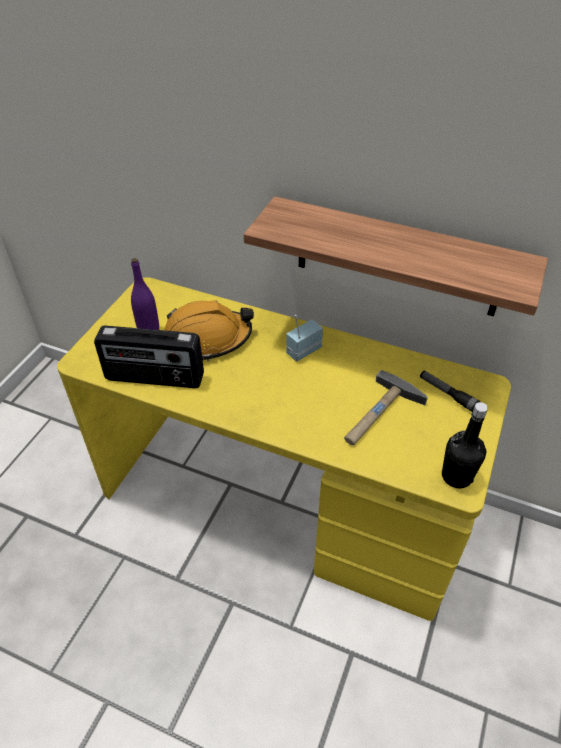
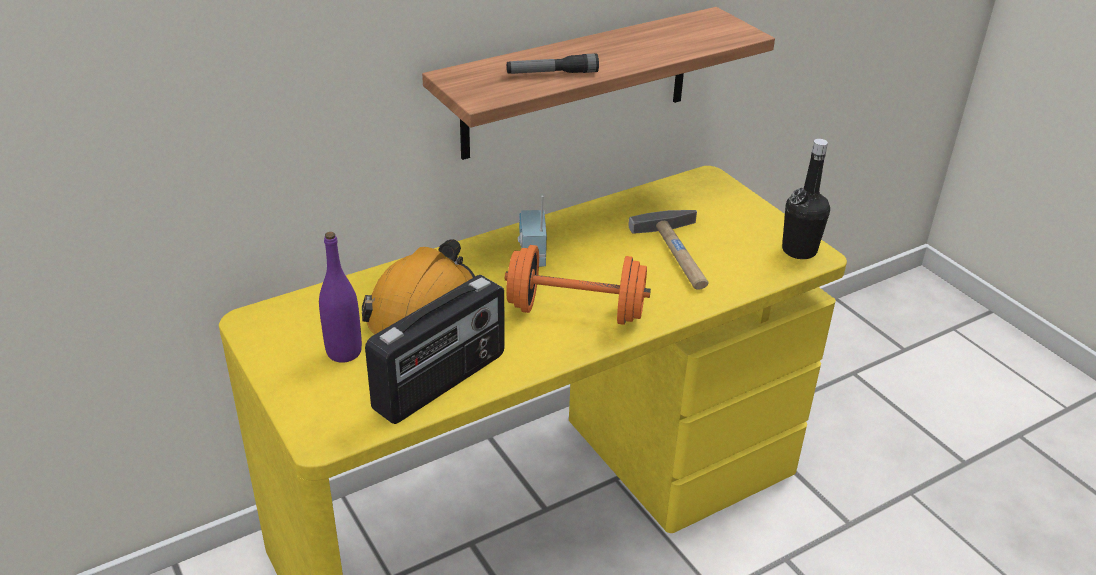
camera: 55 degrees left, 10 degrees down
(267, 397) = (575, 311): none -> orange dumbbell
(447, 394) = (695, 204): flashlight -> flashlight (552, 73)

